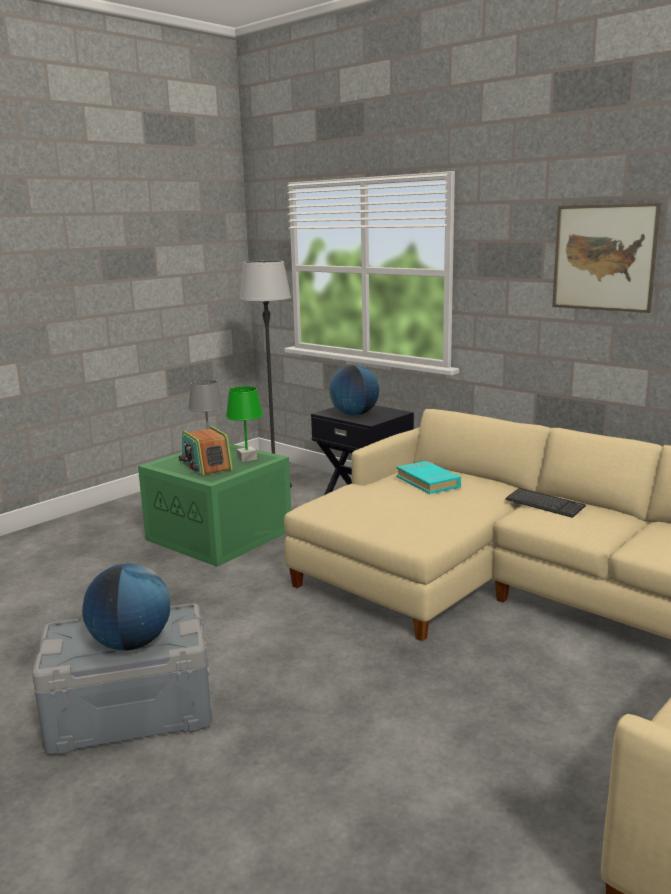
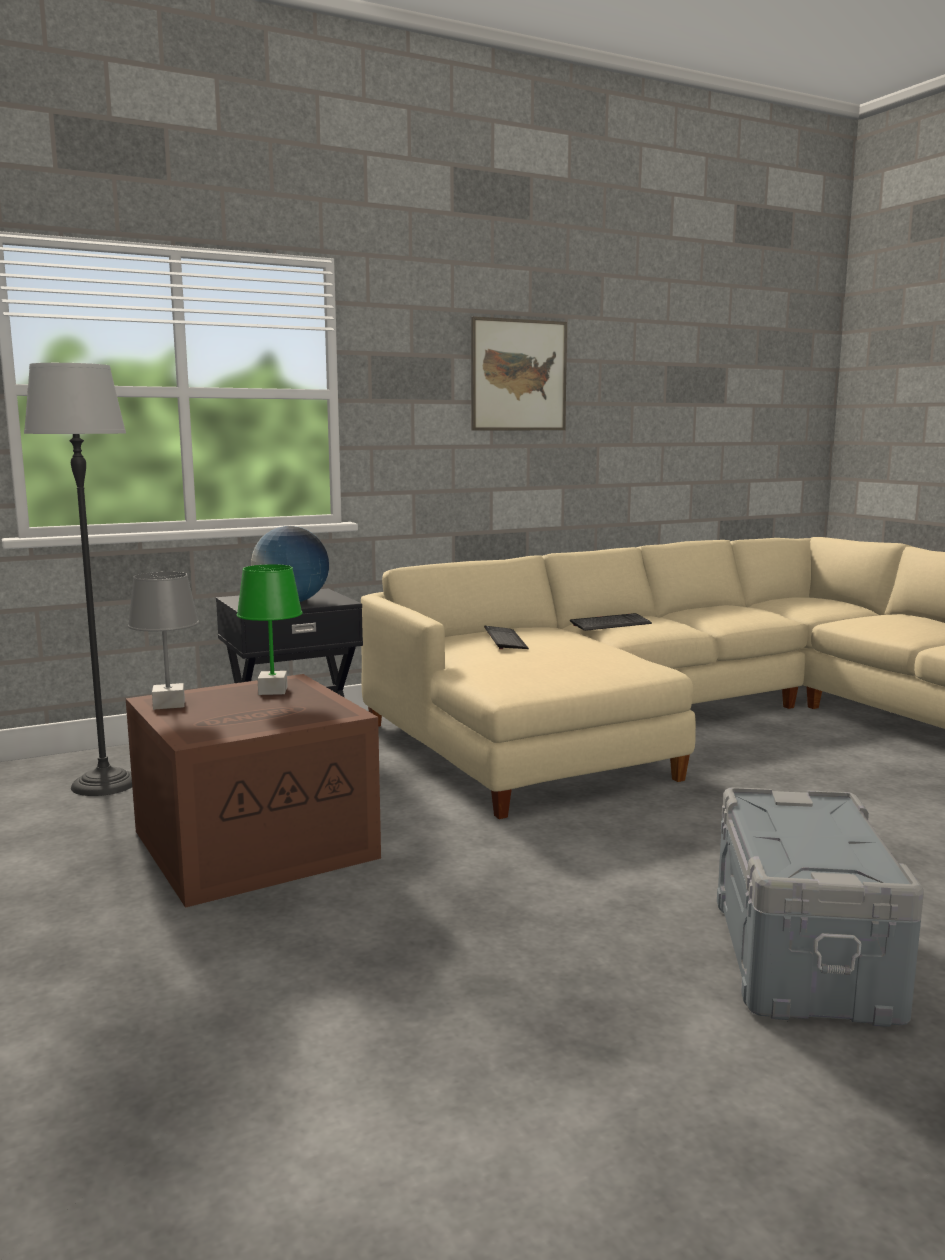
camera: 70 degrees left, 5 degrees down
(131, 643) = (831, 831): globe -> none
(206, 467) = (273, 712): radio -> none
(222, 535) = (256, 842): green storage box -> brown storage box
(428, 482) = (505, 640): turquoise book -> keyboard

